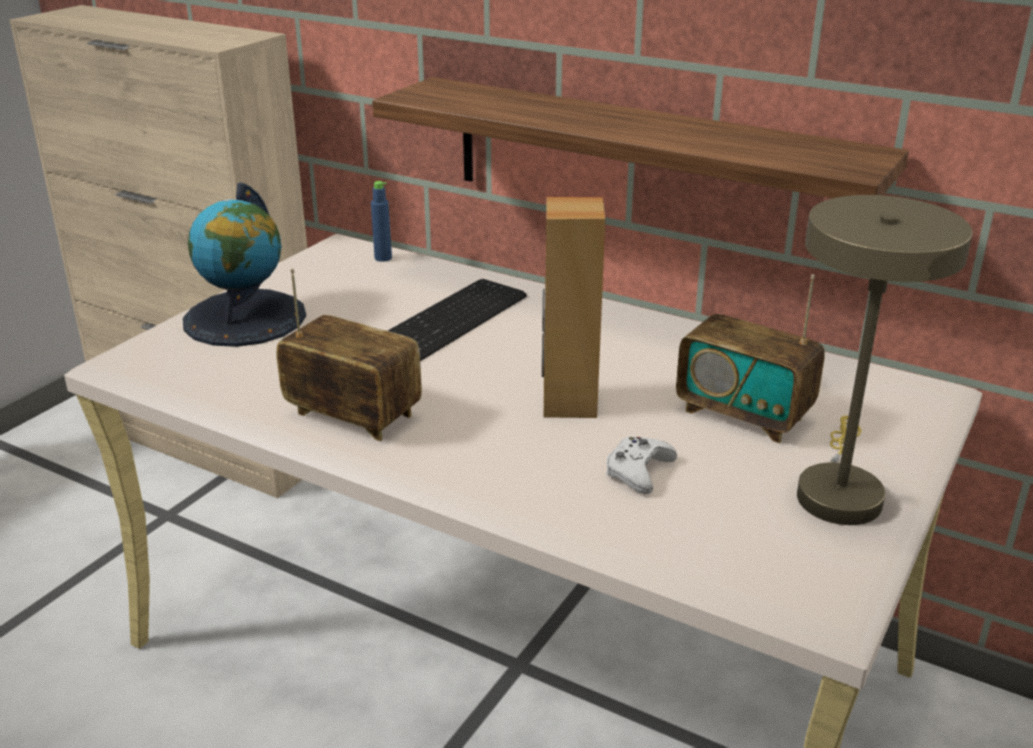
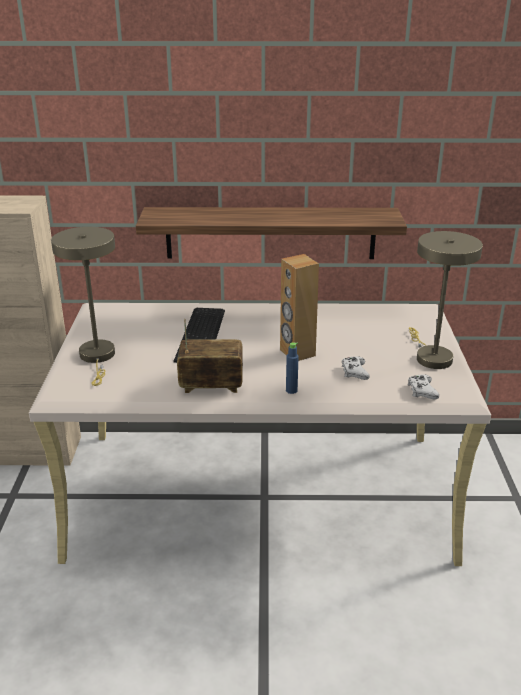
camera: 30 degrees left, 0 degrees up
(245, 318) = (98, 357): globe -> beige table lamp
(383, 258) = (131, 309): blue bottle -> blue bottle (291, 390)
(740, 556) = (422, 391): none -> white game controller
(744, 414) = (370, 338): radio -> none

